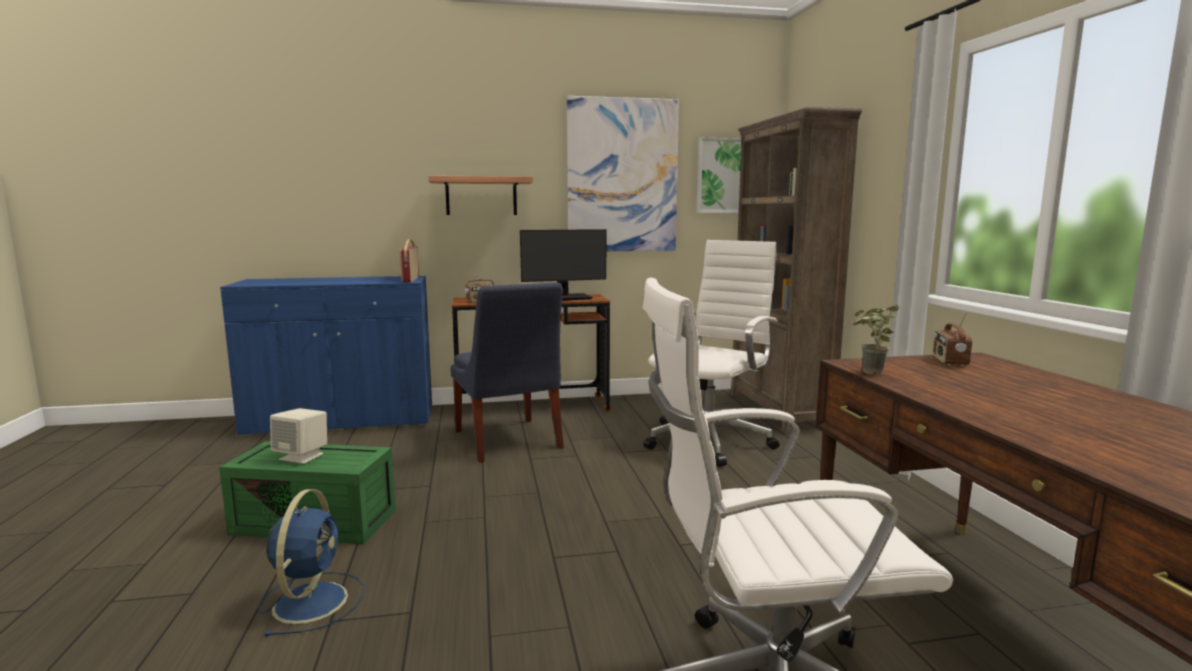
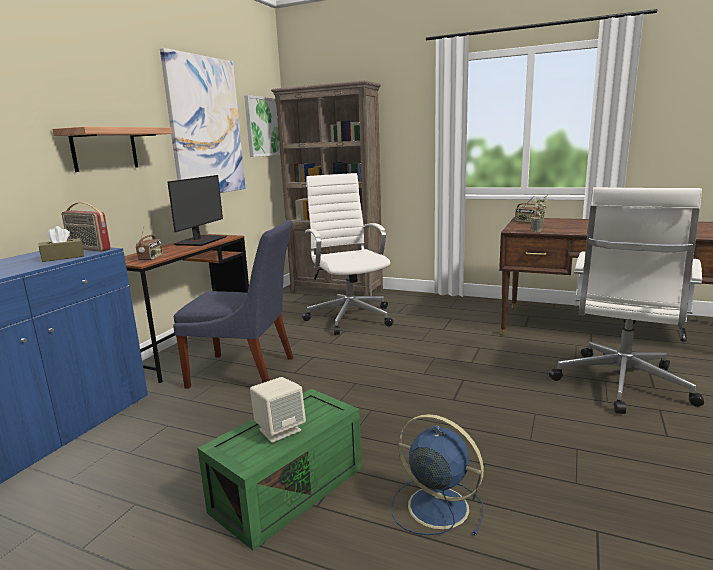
camera: 55 degrees left, 5 degrees up
(376, 281) = (63, 257): none -> brown tissue box

